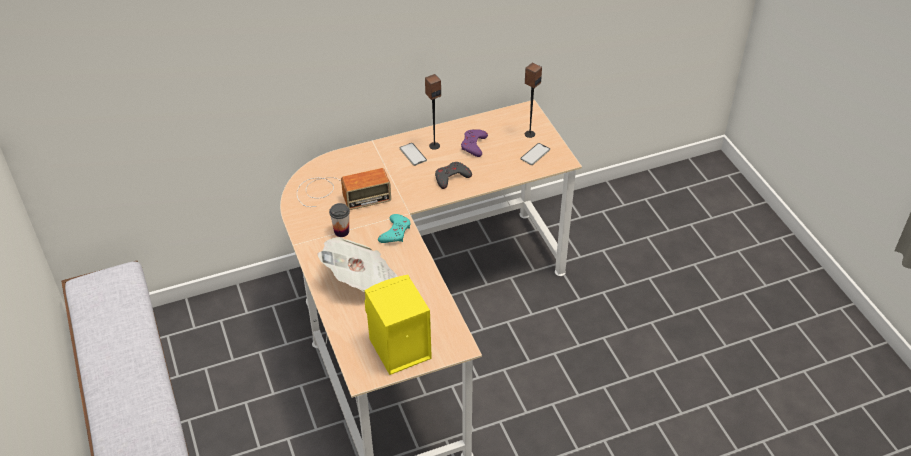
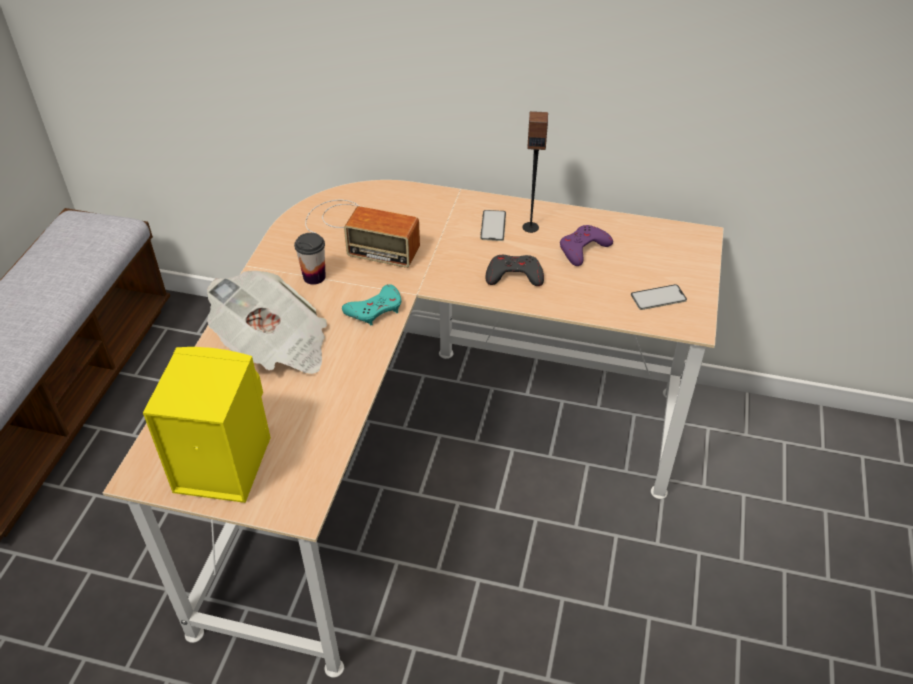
camera: 35 degrees right, 0 degrees up
(529, 134) = (675, 268): speaker -> none

